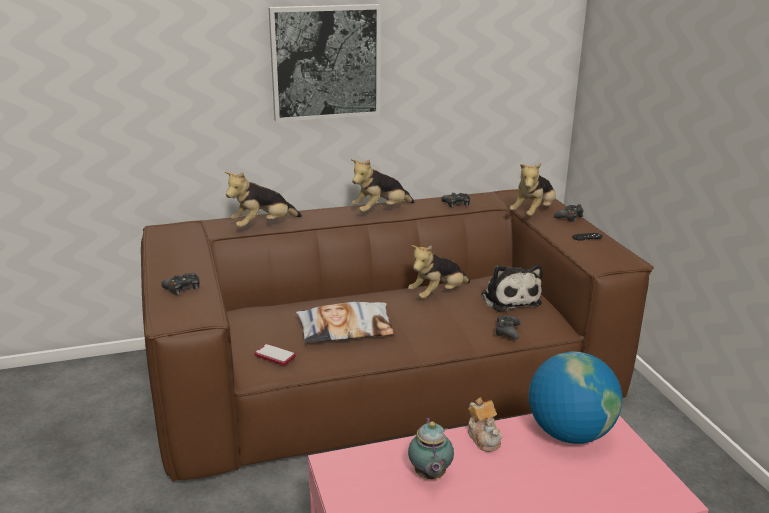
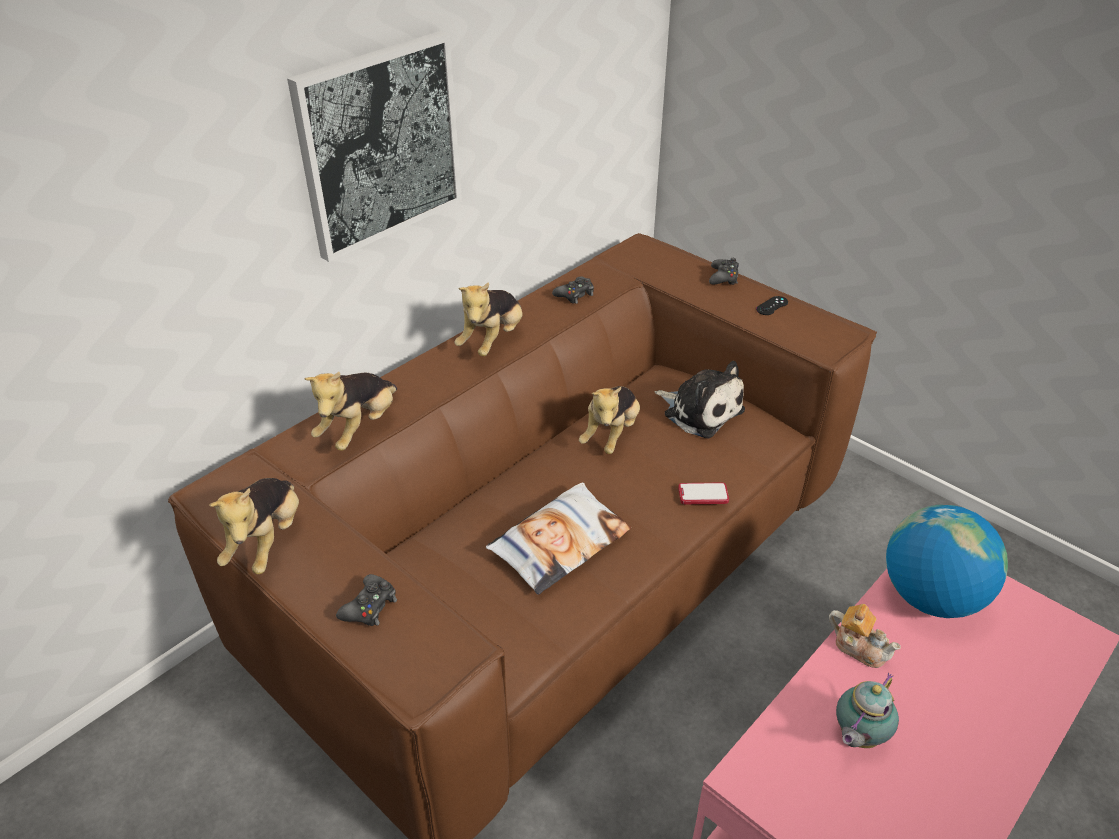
camera: 30 degrees left, 15 degrees up
(275, 356) = (513, 632): phone -> phone (703, 495)
(429, 476) = (857, 737): teapot -> teapot turned 75 degrees clockwise
(507, 331) = (741, 466): black game controller -> none
(533, 213) = (677, 283): plush toy -> plush toy (267, 541)

